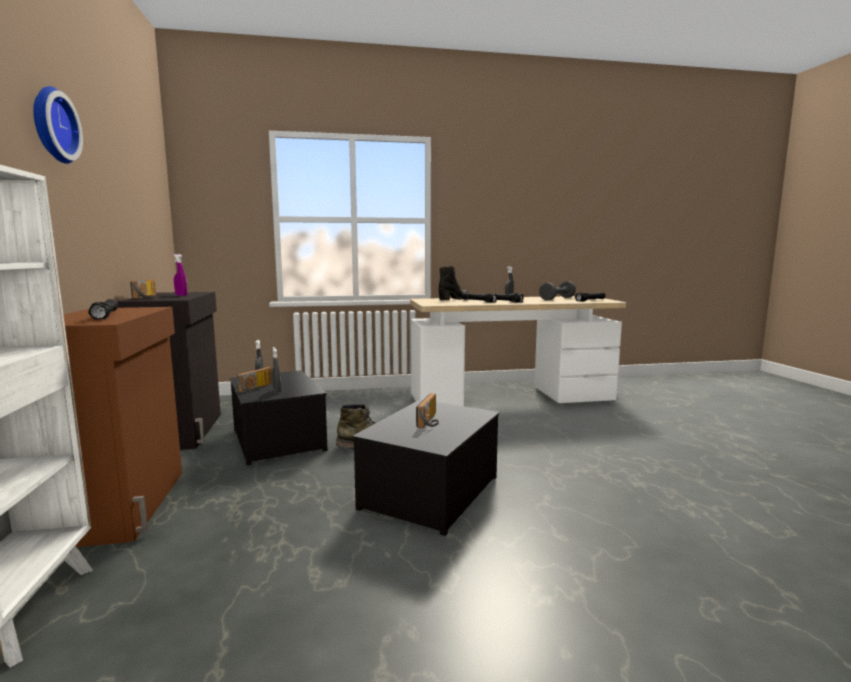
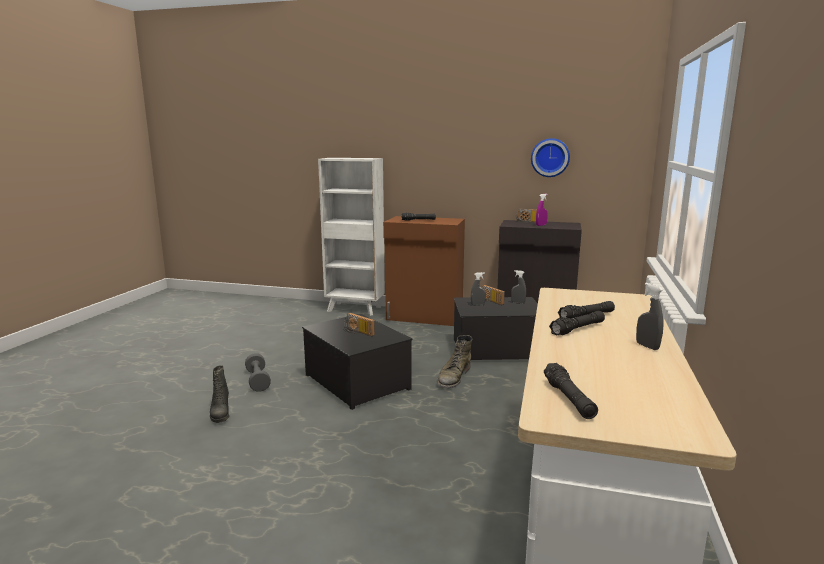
camera: 115 degrees right, 5 degrees up
(51, 125) = (458, 122): wall clock -> wall clock (550, 157)
(454, 299) = (632, 311): black boot -> black boot (220, 413)
(557, 299) = (621, 380): grey dumbbell -> grey dumbbell (258, 381)

